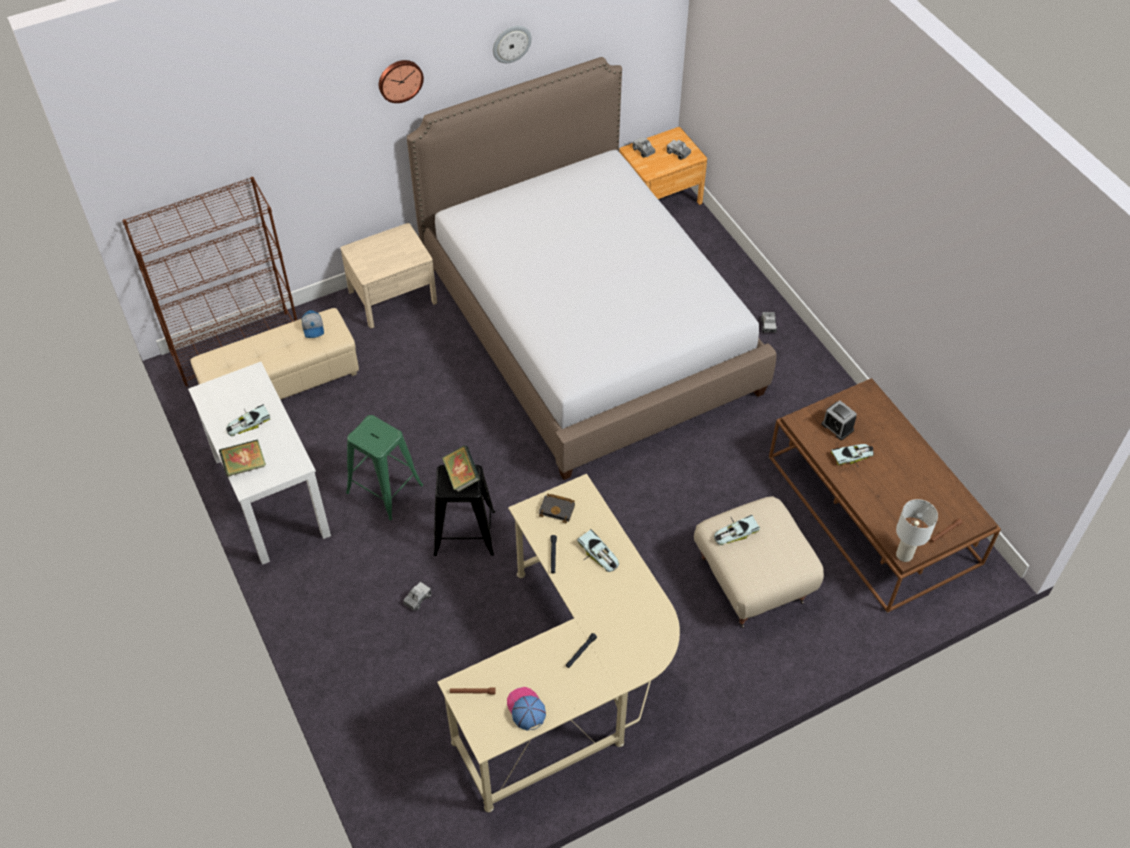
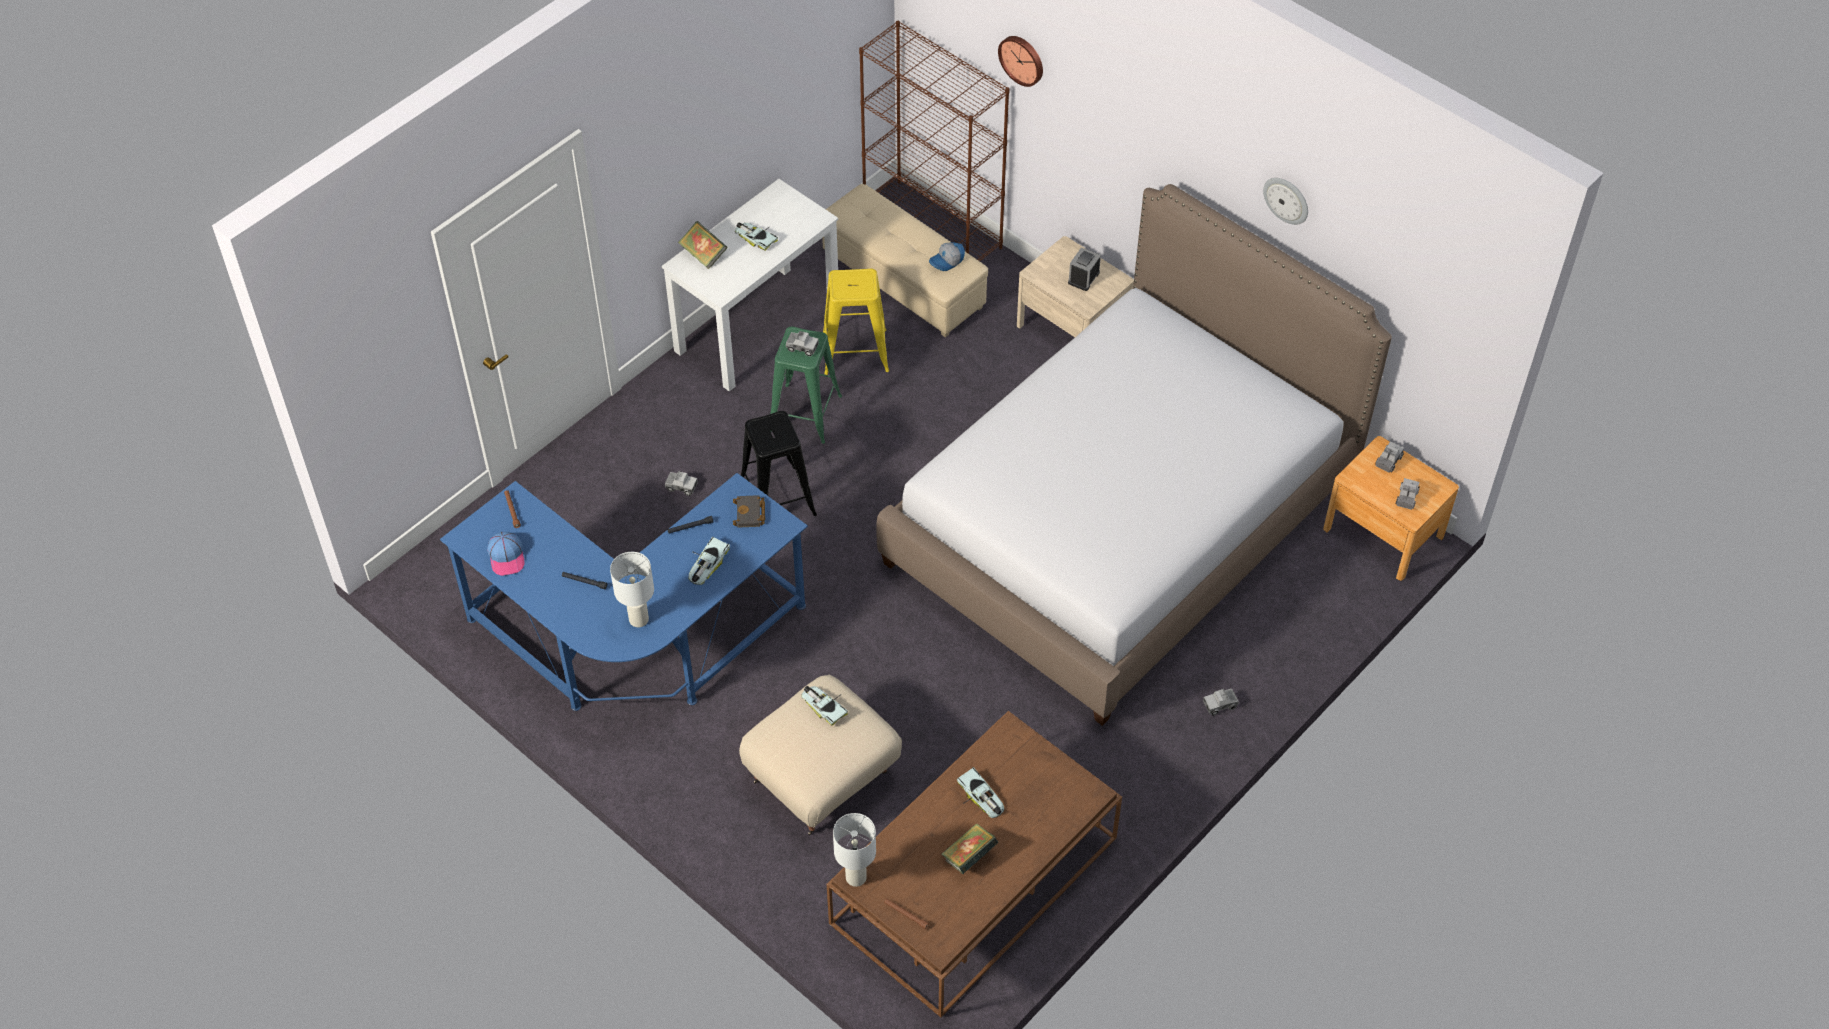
camera: 70 degrees right, 0 degrees up
(337, 436) = (855, 351): none -> yellow stool
(375, 434) = (802, 347): none -> toy truck
(400, 80) = (1166, 128): wall clock -> wall clock (1022, 59)
(461, 476) = (779, 433): book -> book (969, 856)
(525, 709) = (507, 557): cap -> cap turned 120 degrees clockwise
(571, 678) = (636, 643): beige desk -> blue desk
(638, 620) = (639, 619): none -> white table lamp
(837, 427) = (1019, 772): alarm clock -> alarm clock (1083, 278)

